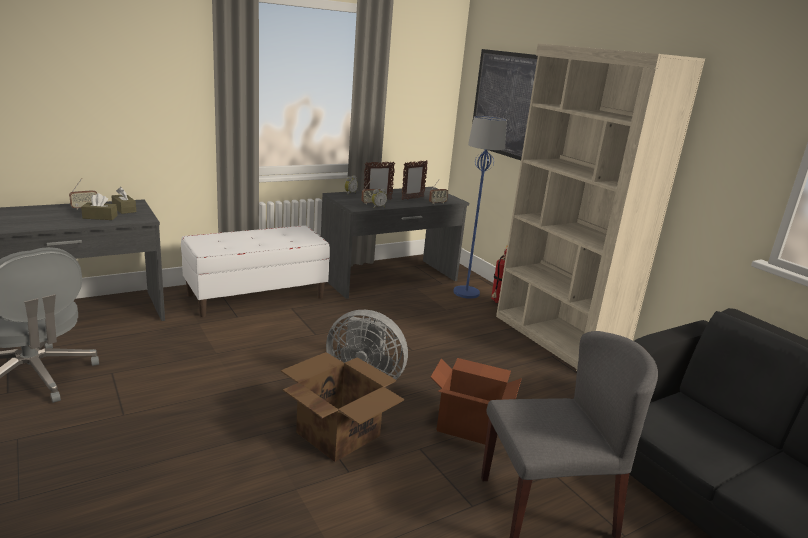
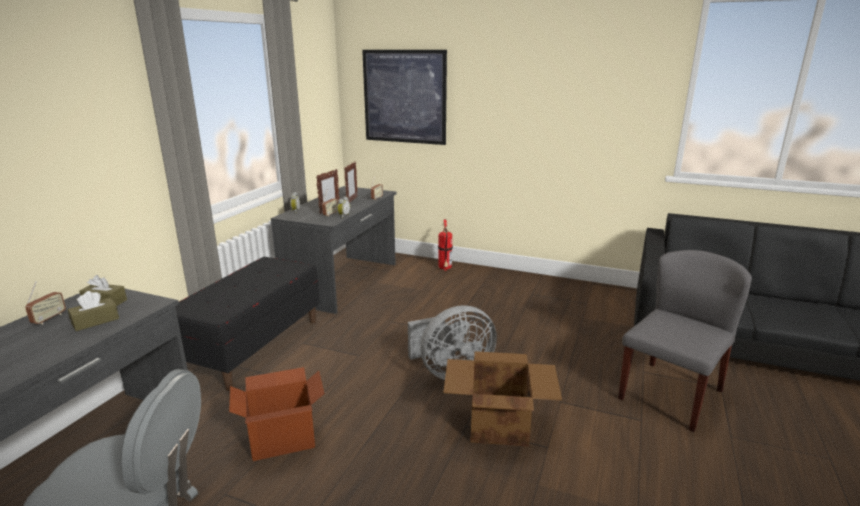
camera: 35 degrees left, 0 degrees up
(256, 296) = (253, 346): white bench -> black bench
(466, 293) = (415, 271): blue floor lamp -> none
(468, 426) = (561, 368): cardboard box -> cardboard box (282, 439)
(557, 339) = (517, 281): beige bookcase -> none

